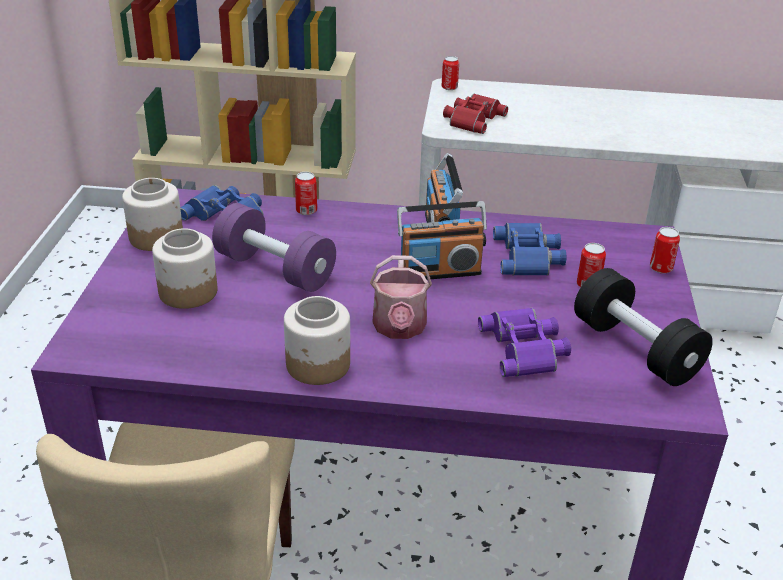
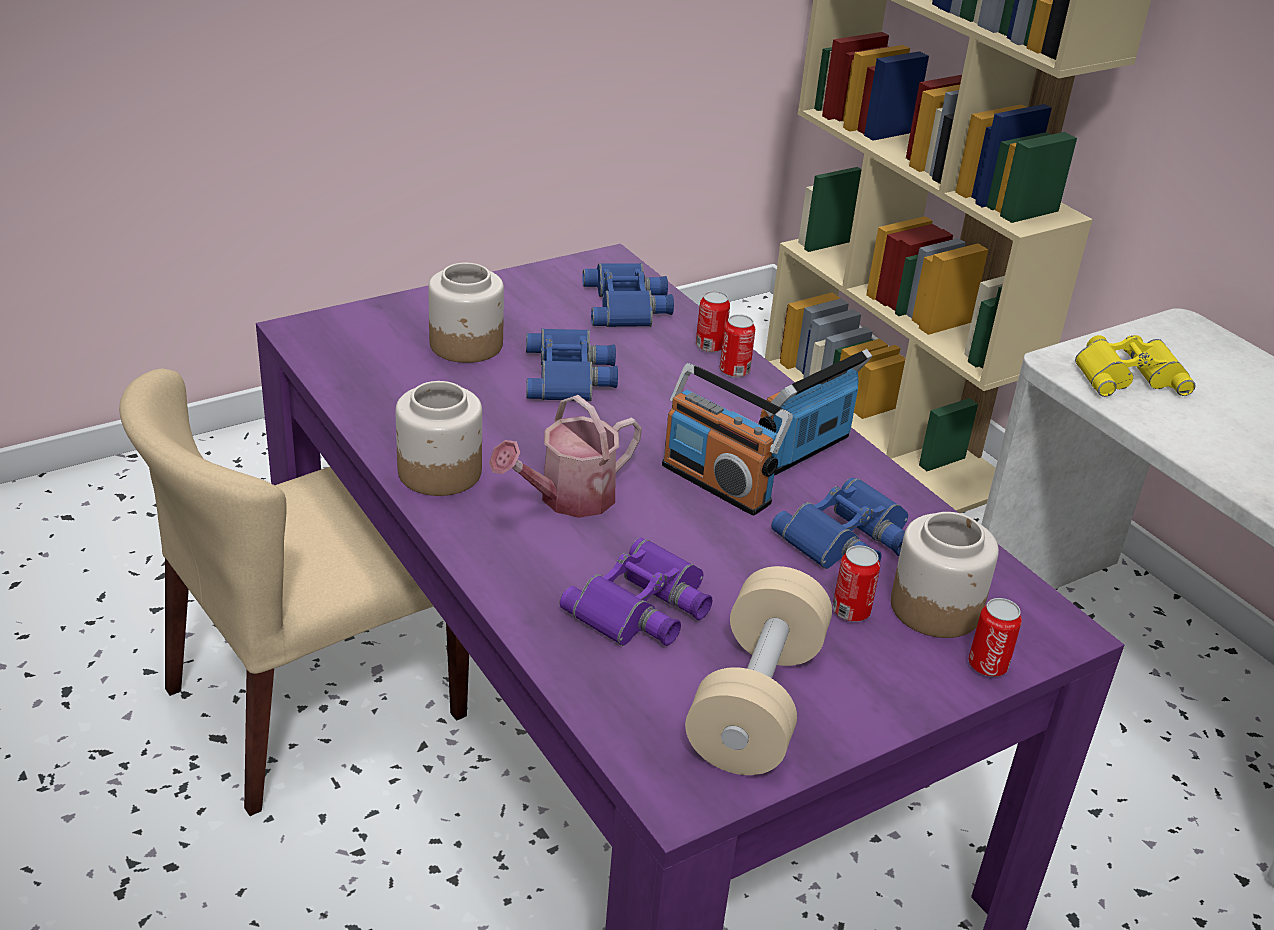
camera: 50 degrees right, 0 degrees up
(156, 236) = (534, 285): jar -> jar (936, 607)
(275, 269) = (571, 375): purple dumbbell -> blue binoculars
(449, 87) = (1177, 326): can -> can (734, 371)
(472, 119) = (1127, 374): red binoculars -> yellow binoculars
(635, 349) = (756, 702): black dumbbell -> beige dumbbell

